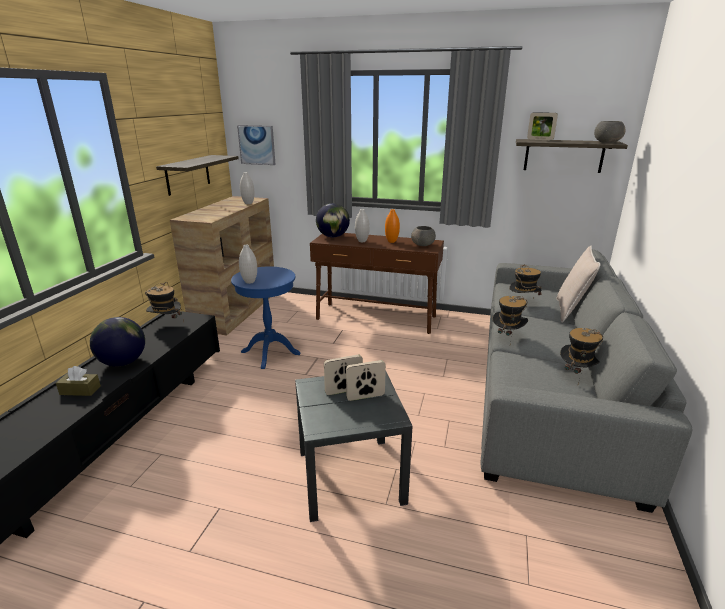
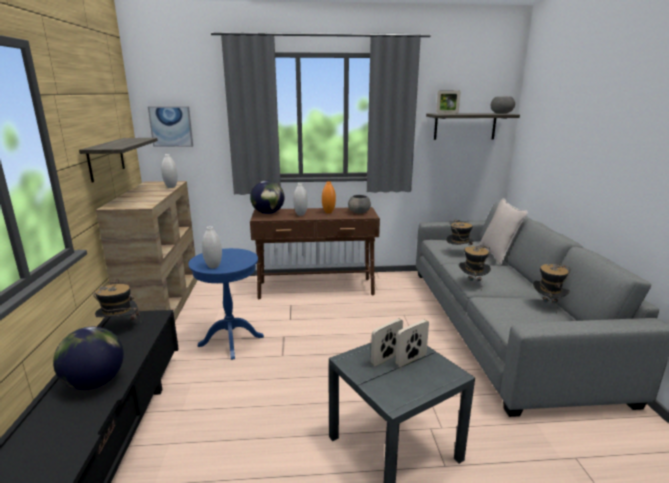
camera: 20 degrees left, 5 degrees down
(80, 390) = (58, 429): brown tissue box -> none

